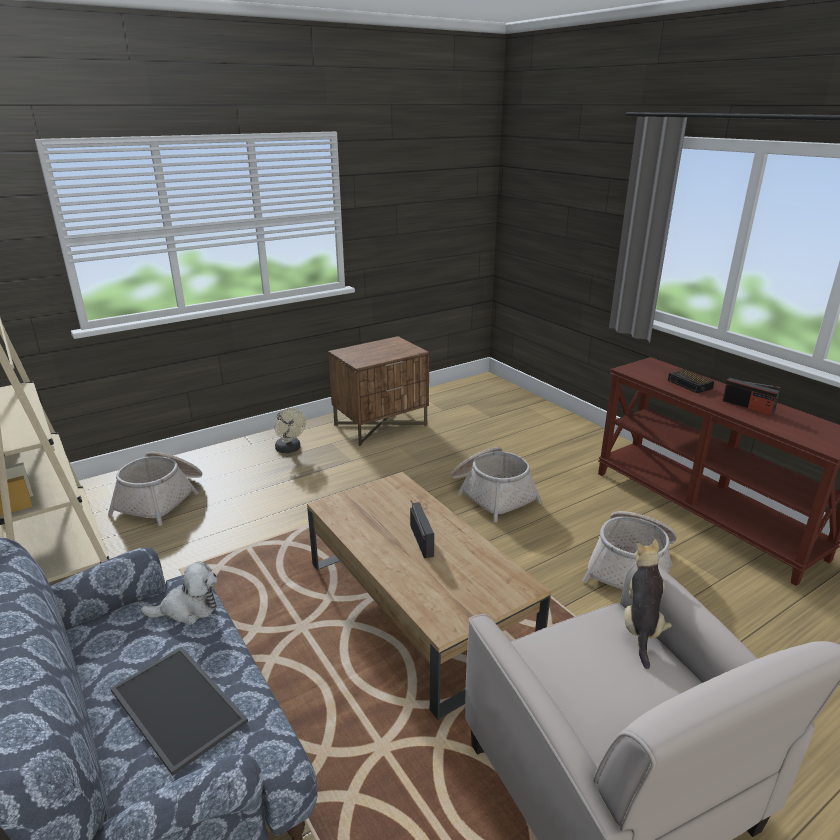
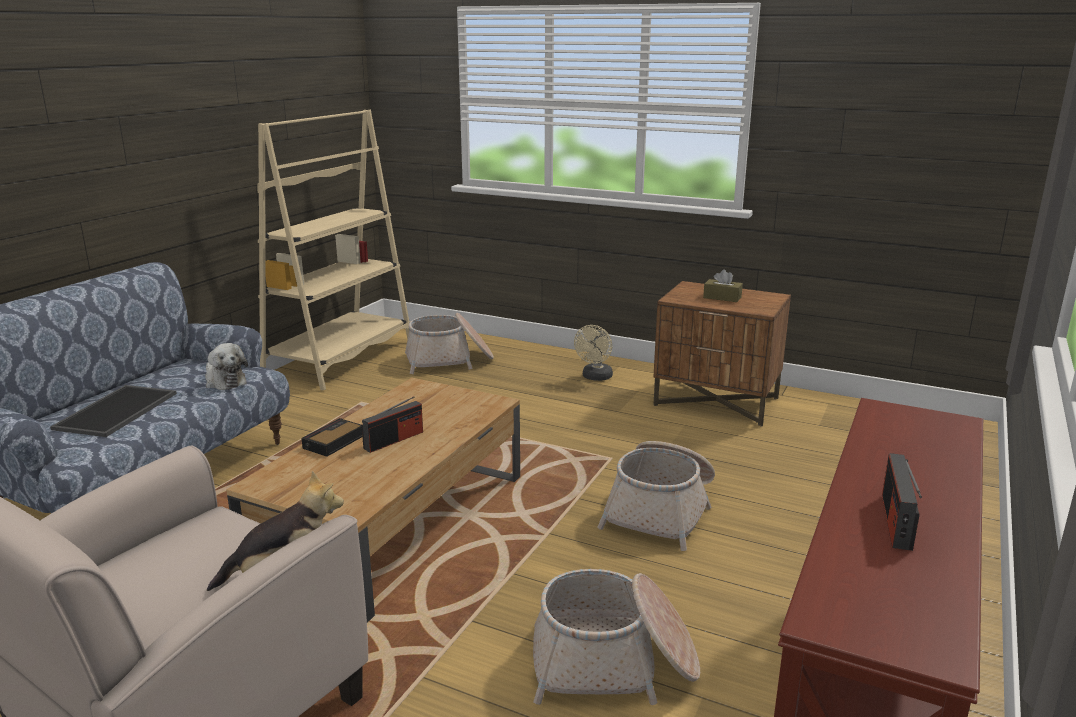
camera: 60 degrees right, 5 degrees down
(378, 352) = (722, 297): none -> brown tissue box
(690, 385) = (908, 462): alarm clock -> alarm clock (333, 442)

